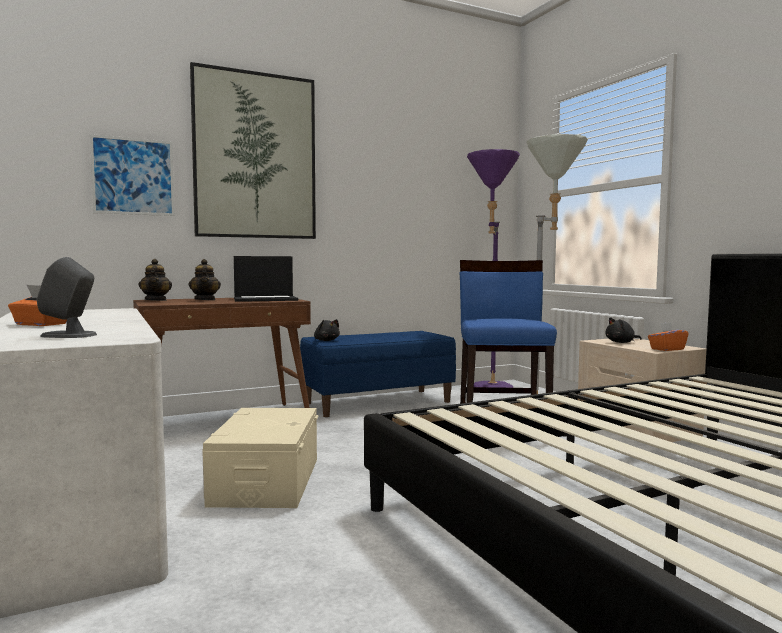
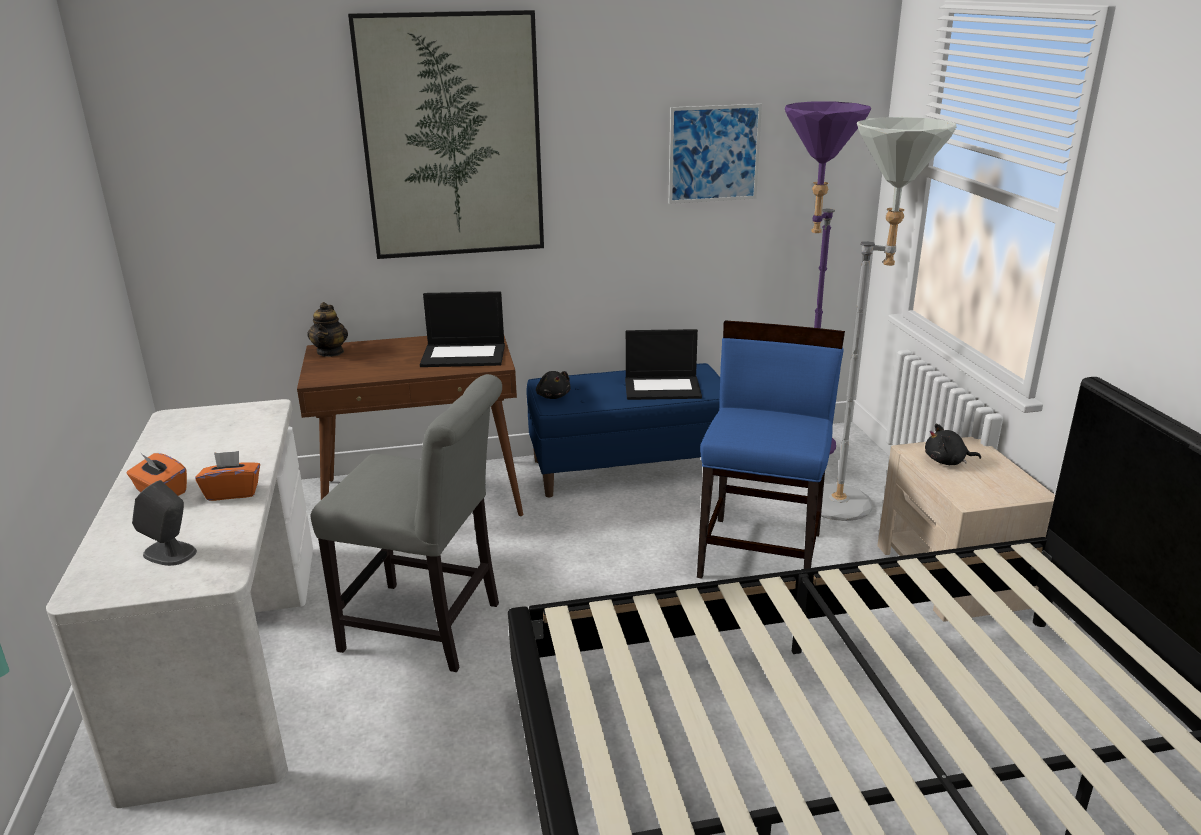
camera: 15 degrees right, 20 degrees up
(133, 176) = (290, 186): picture -> picture (714, 154)
(205, 299) = (389, 352): teapot -> none
(266, 481) = (429, 628): beige storage box -> grey chair
(402, 336) = (663, 388): none -> laptop
(667, 349) = (993, 497): orange tissue box -> orange tissue box (233, 492)

